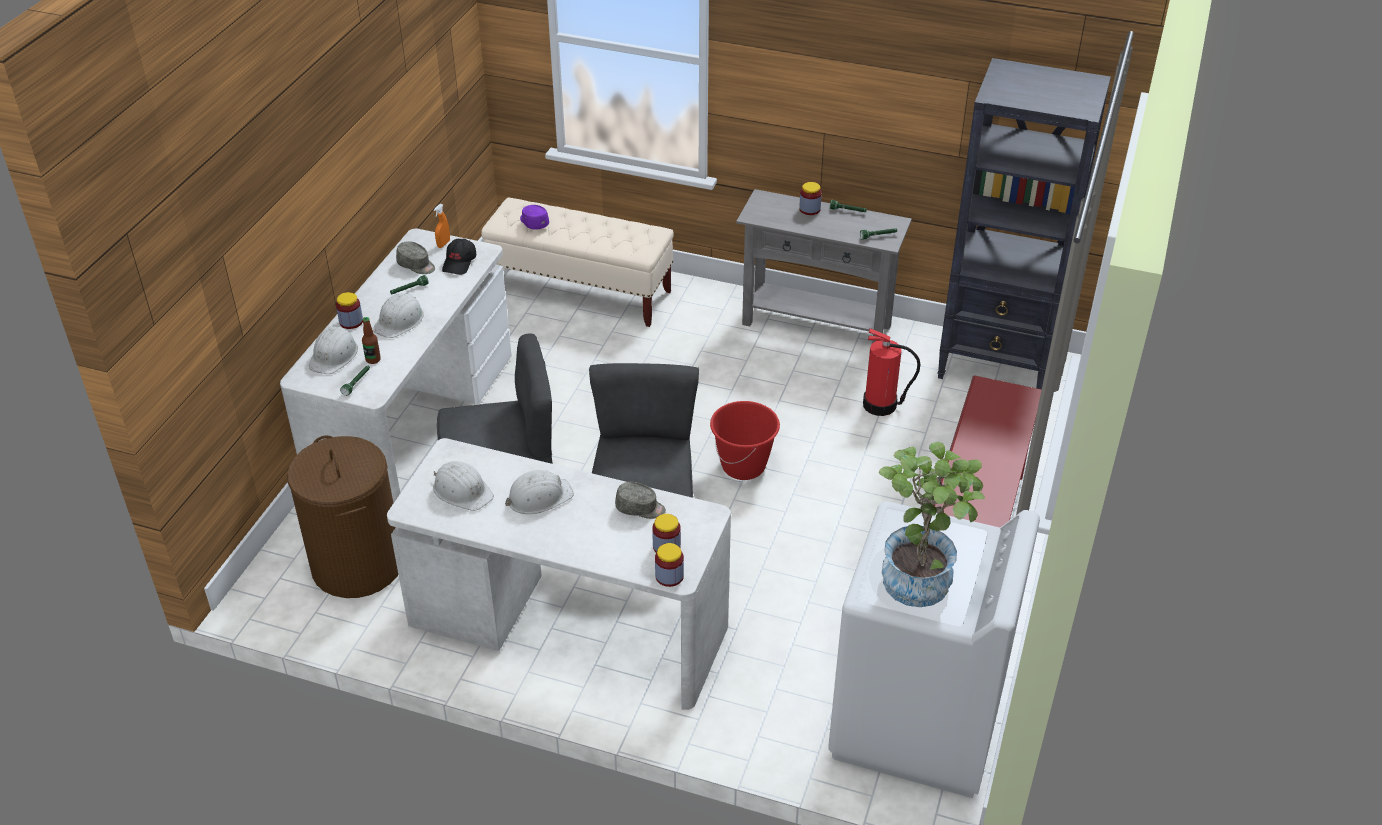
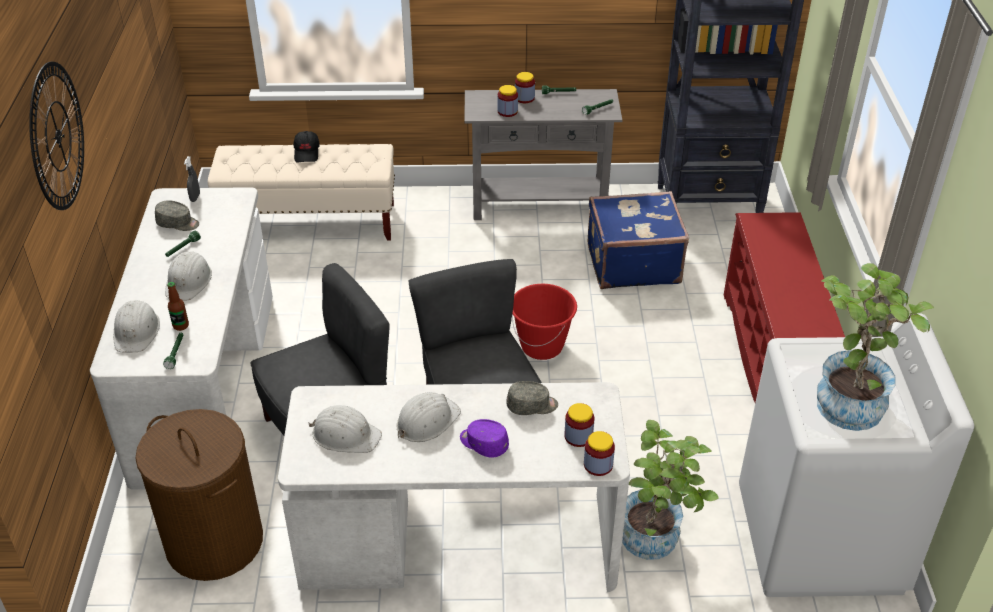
camera: 20 degrees left, 0 degrees up
(286, 166) = (57, 136): none -> wall clock
(351, 322) = (137, 293): jar -> jar (507, 111)
(443, 244) = (195, 197): orange spray bottle -> grey spray bottle
(460, 263) = (221, 212): black cap -> black cap (307, 153)
(533, 222) = (257, 163): purple cap -> purple cap (483, 444)
(756, 676) = (657, 539): none -> potted plant
(881, 405) = (632, 263): fire extinguisher -> blue suitcase

